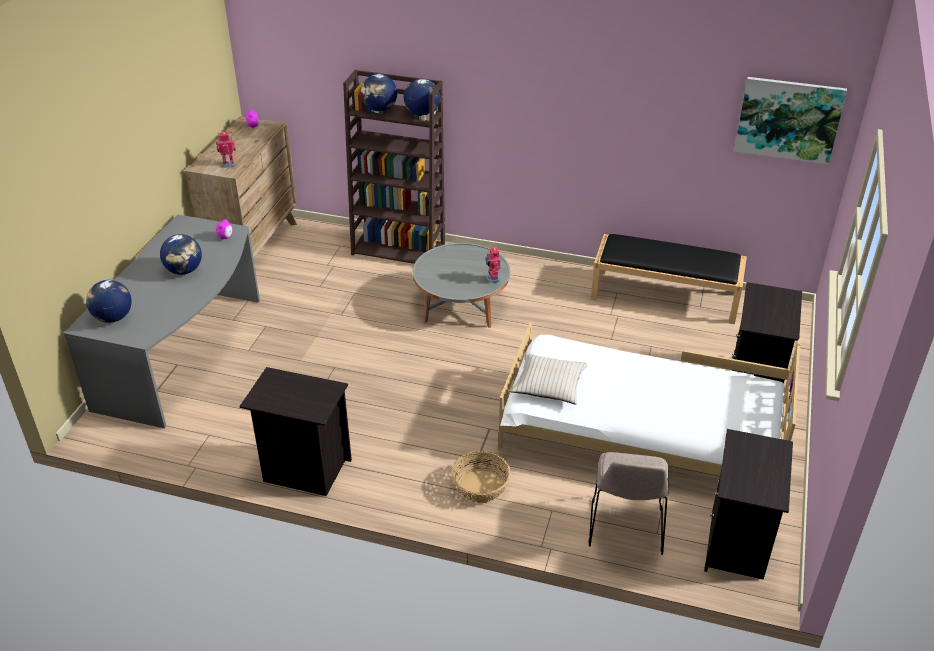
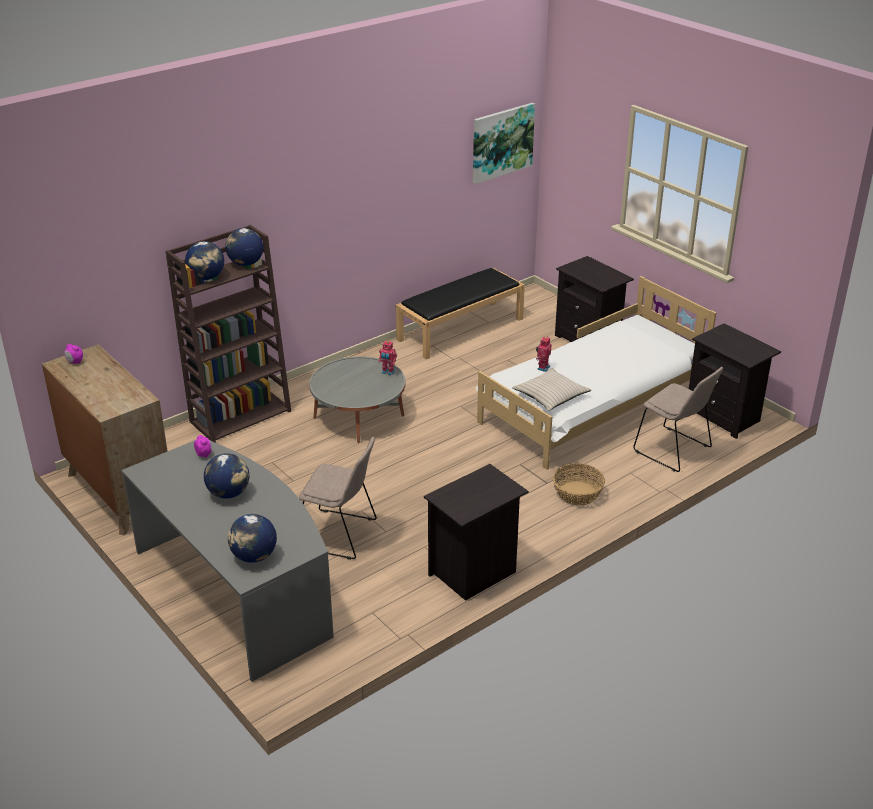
camera: 55 degrees left, 5 degrees down
(228, 164) = (127, 395): toy robot -> toy robot (542, 368)
(293, 372) = (341, 535): none -> beige chair

